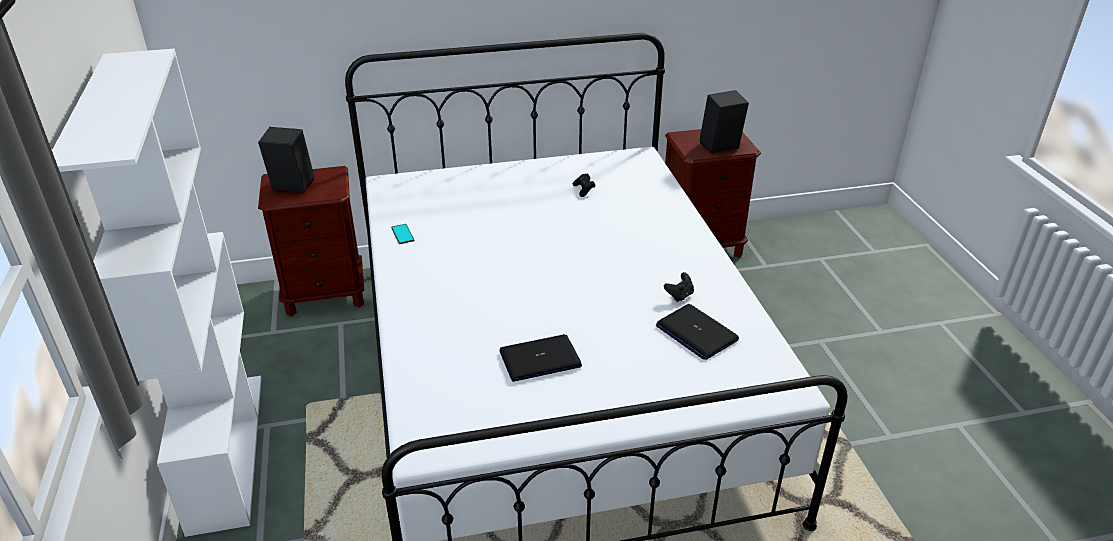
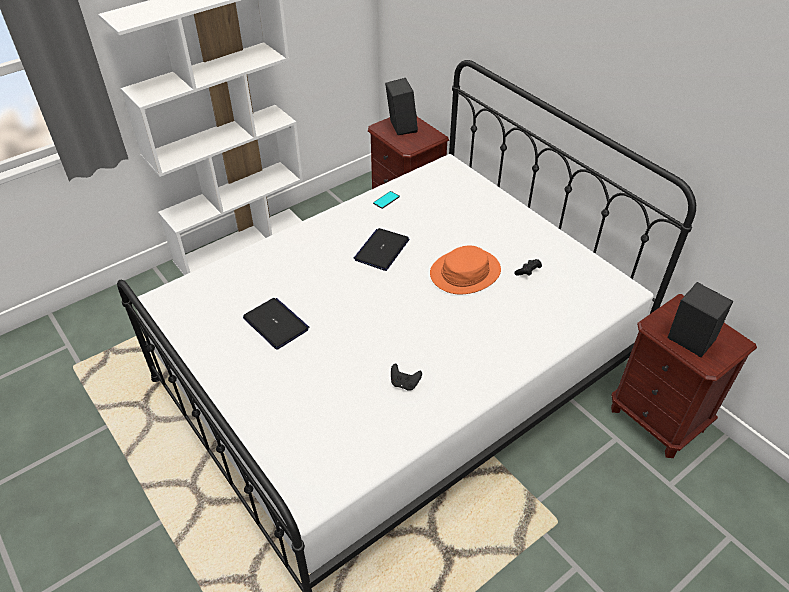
camera: 65 degrees right, 10 degrees up
(557, 221) = (465, 272): none -> orange hat
(696, 333) = (356, 409): laptop -> laptop (382, 250)

